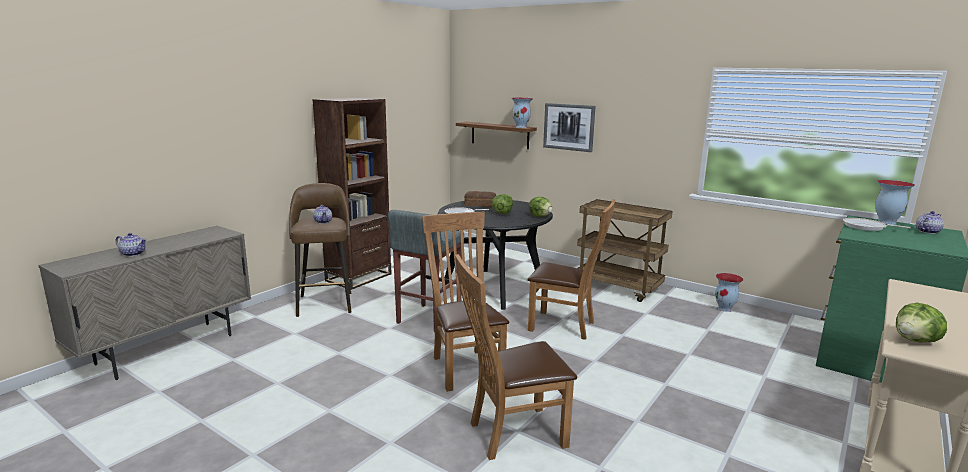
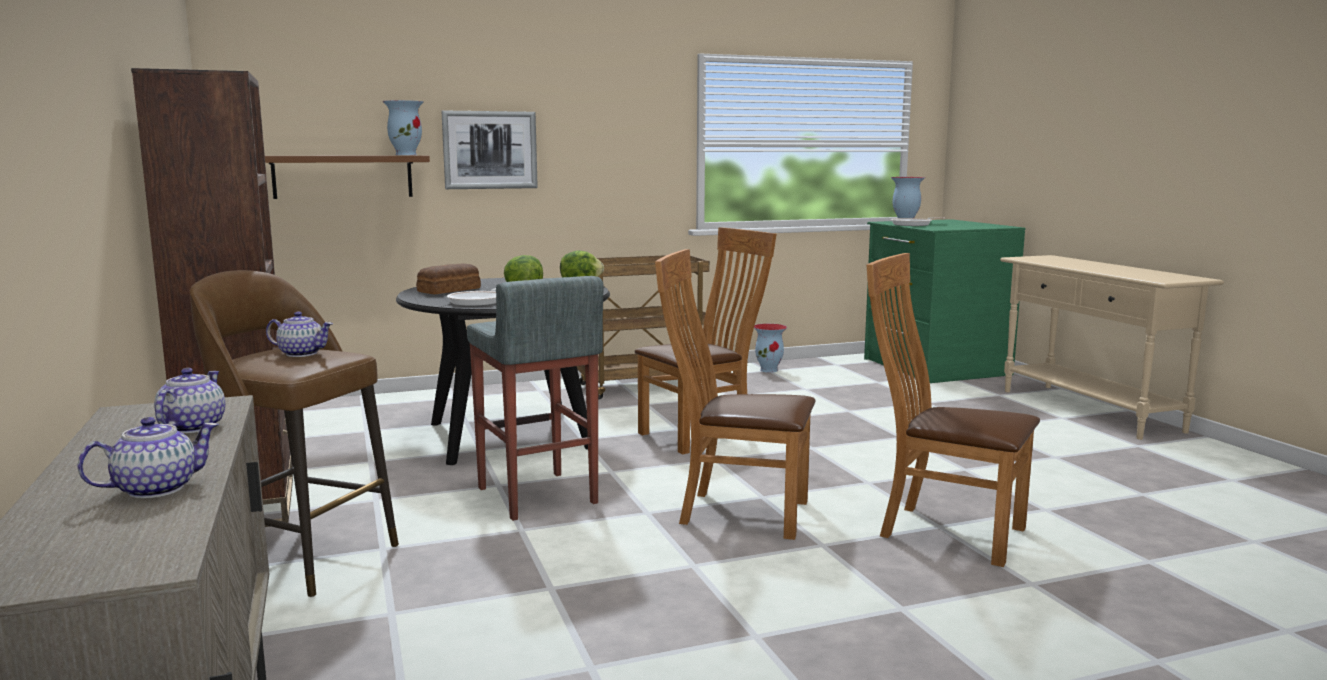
camera: 55 degrees left, 5 degrees down
(511, 434) = (943, 531): brown chair -> brown chair turned 105 degrees clockwise
(916, 341) = (1146, 276): lettuce -> none
(927, 231) = (945, 221): teapot -> teapot (191, 427)

